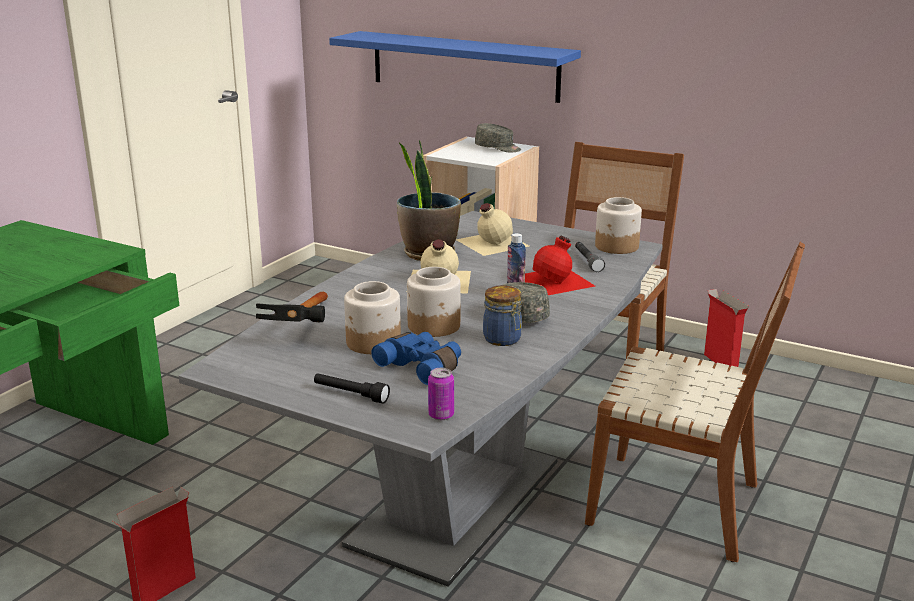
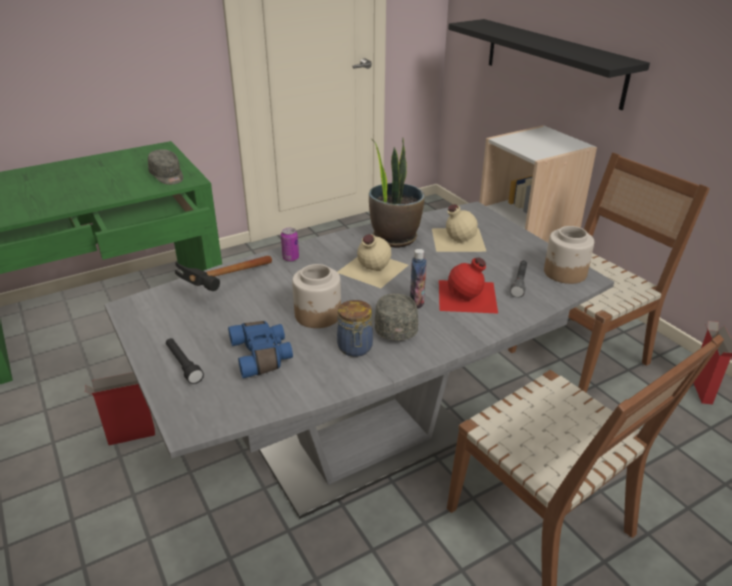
camera: 30 degrees right, 10 degrees up
(373, 343) = (256, 317): jar -> none
(441, 415) = (220, 414): can -> can (290, 258)
(464, 66) = (553, 62): blue shelf -> black shelf
(498, 148) = (557, 142): grey cap -> grey cap (167, 176)

